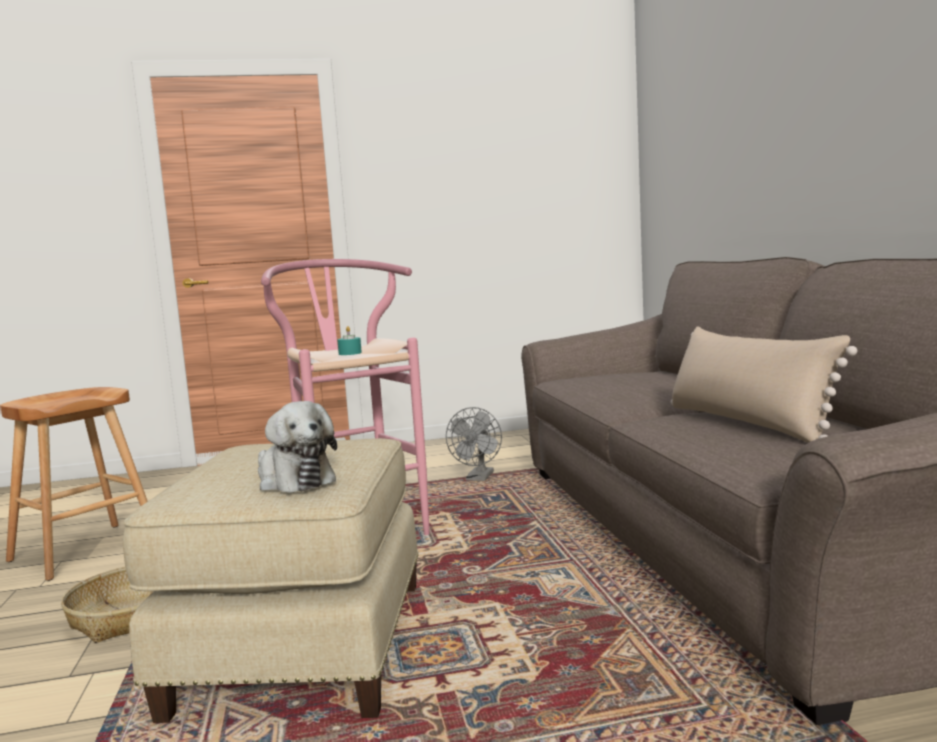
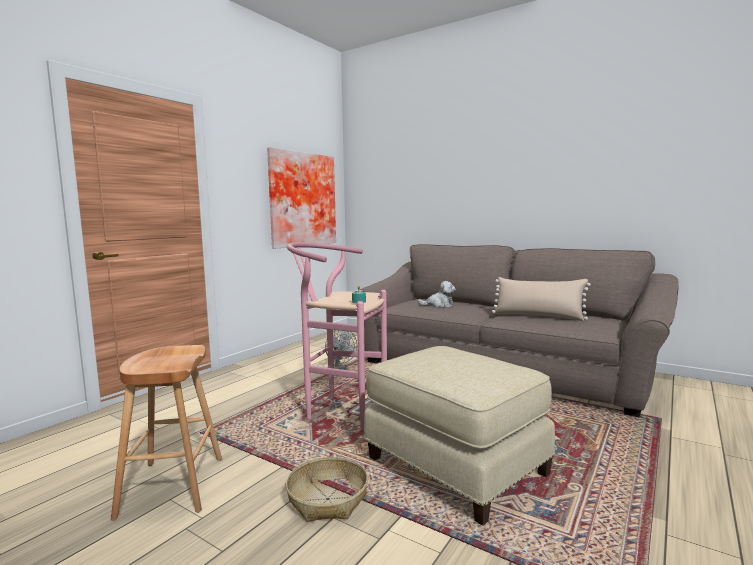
camera: 45 degrees left, 0 degrees up
(293, 479) = (495, 369): plush toy -> plush toy (439, 305)
(526, 192) = (301, 199): none -> picture

